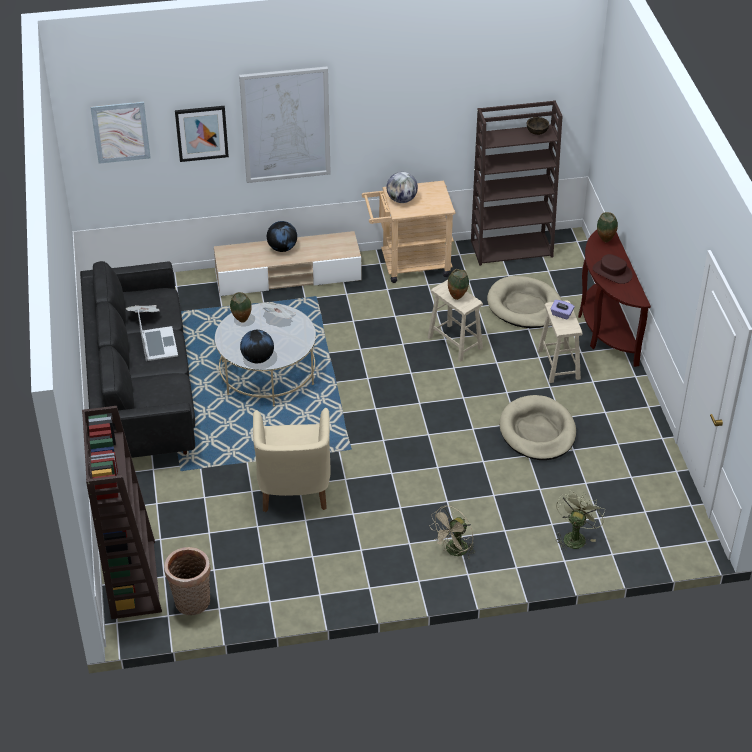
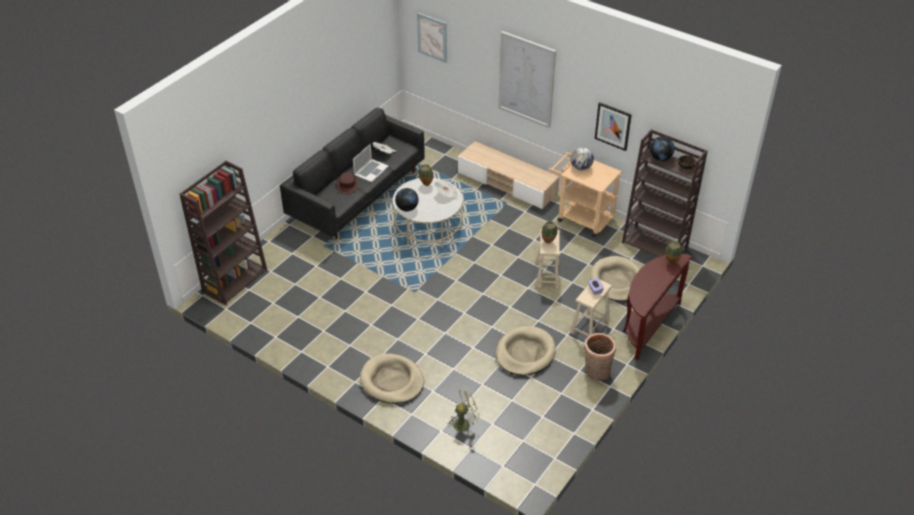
camera: 45 degrees right, 0 degrees up
(192, 604) = (242, 311): basket -> basket (596, 373)
(201, 133) = (477, 60): picture -> picture (613, 126)
(282, 248) = (508, 163): globe -> globe (660, 158)
(293, 488) = (361, 291): beige armchair -> none
(454, 551) = (392, 381): beige fan -> beige dog bed
(612, 272) = (649, 283): brown hat -> brown hat (347, 185)

